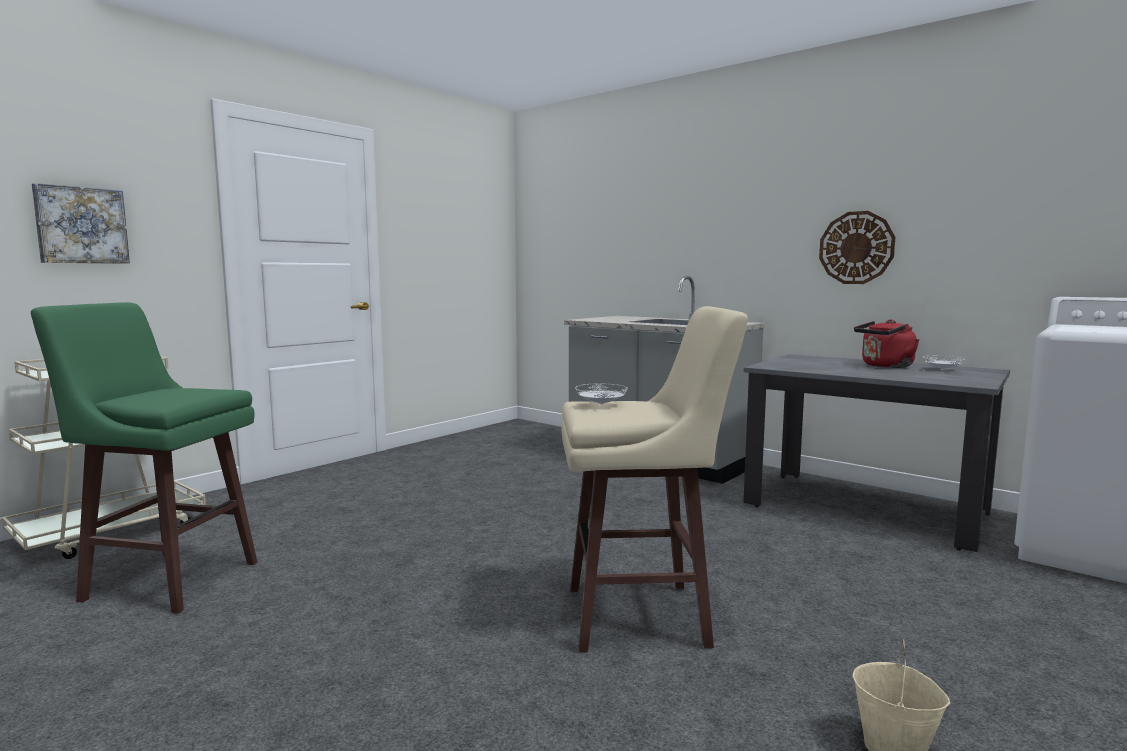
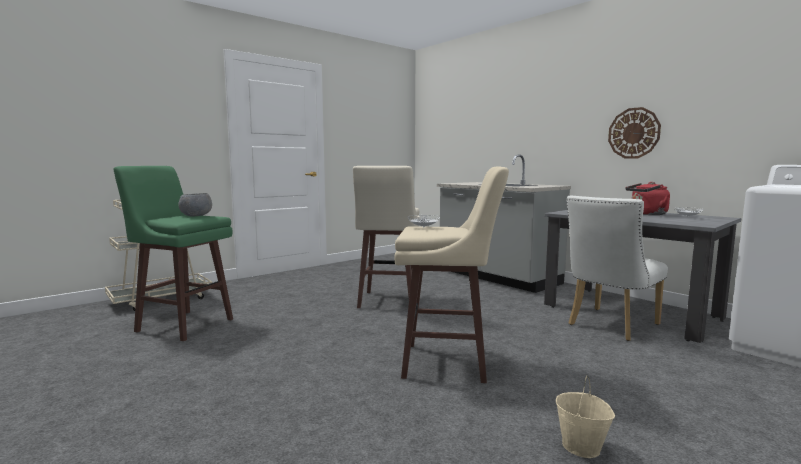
camera: 10 degrees right, 0 degrees up
(81, 225) = (150, 124): picture -> none
(189, 390) = (196, 216): none -> grey bowl
(508, 512) = (388, 301): none -> beige stool
(846, 533) = (609, 326): none -> white chair

